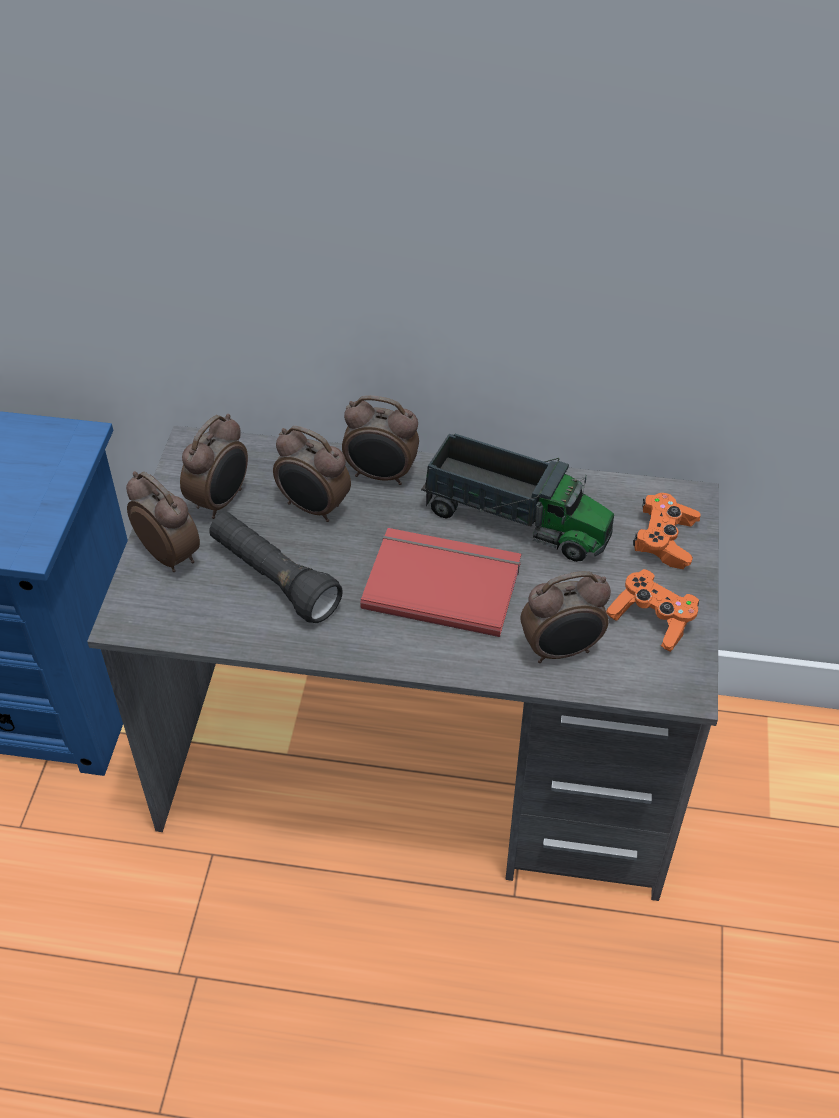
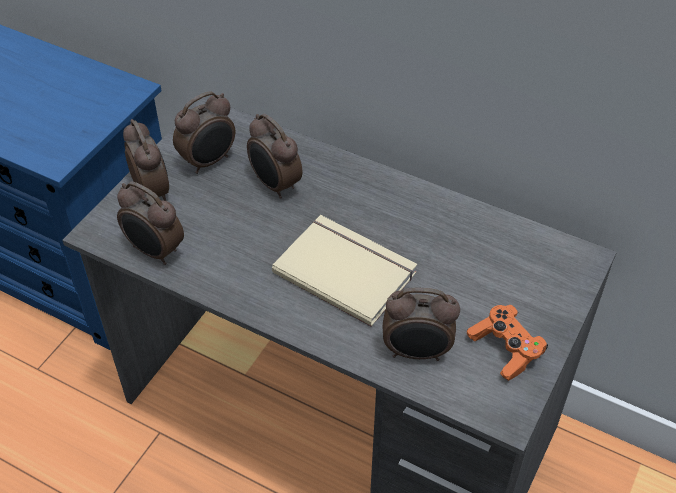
camera: 20 degrees right, 0 degrees up
(273, 579) = (218, 231): black flashlight -> none
(381, 475) = (339, 173): alarm clock -> alarm clock (155, 252)
(442, 582) = (346, 270): red book -> beige book
(516, 519) = (429, 236): toy truck -> none
(664, 540) = (547, 286): orange game controller -> none

